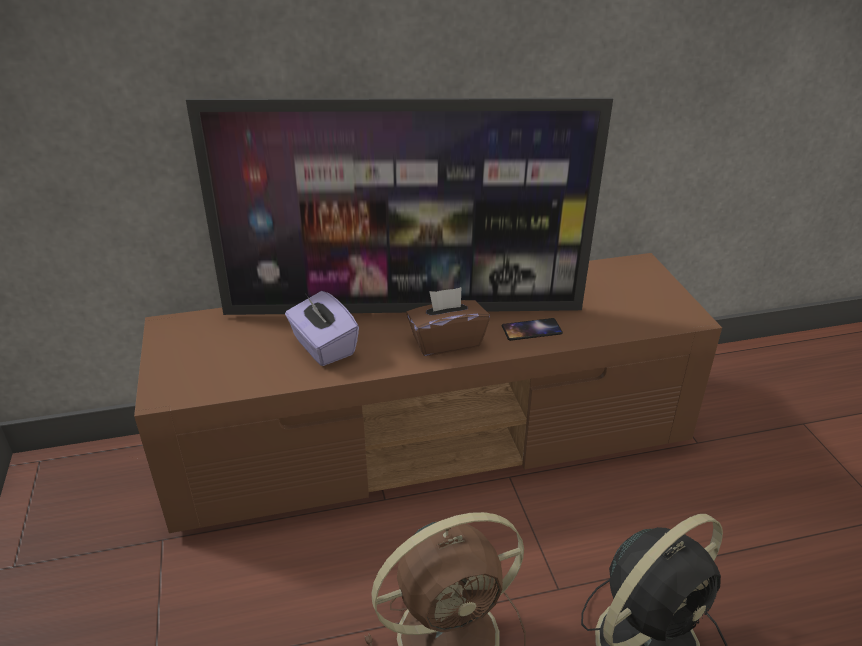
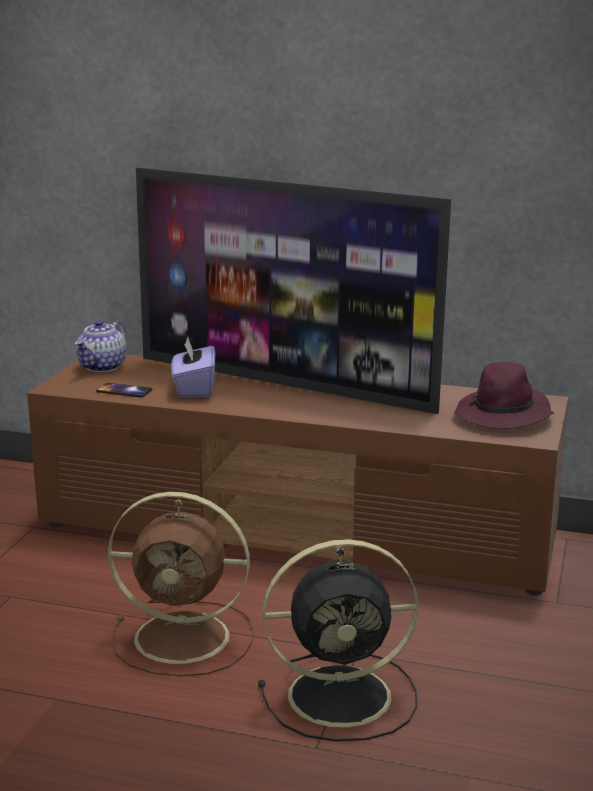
camera: 30 degrees right, 15 degrees down
(186, 341) = (103, 367): none -> teapot
(446, 341) = (293, 406): brown tissue box -> none
(531, 330) = (374, 415): phone -> phone (124, 391)
(634, 295) = (503, 416): none -> purple hat

